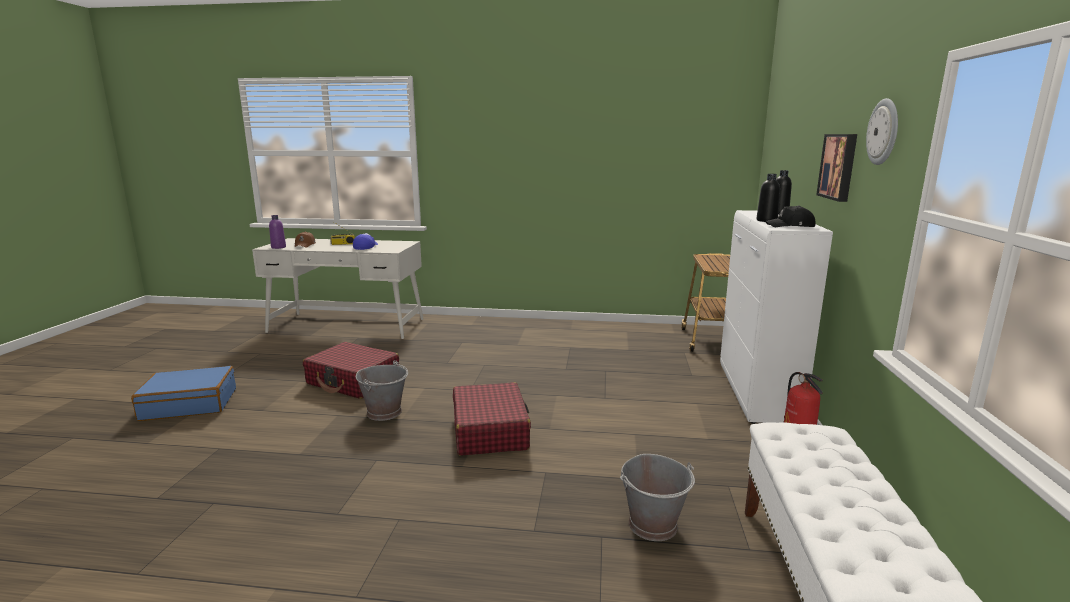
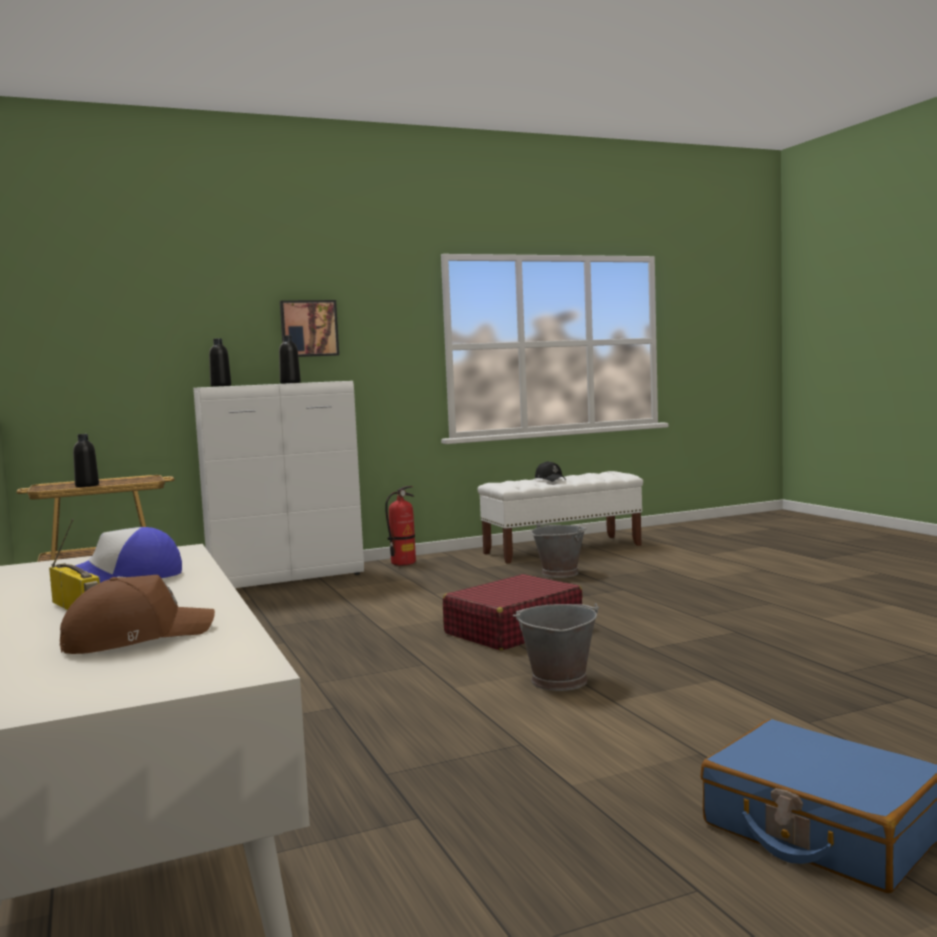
camera: 120 degrees left, 10 degrees down
(278, 247) = (218, 654): purple bottle -> none
(353, 381) = (502, 740): red suitcase -> none
(712, 261) = (87, 485): none -> black bottle
(791, 226) = (322, 381): black cap -> black cap (550, 479)
(884, 132) = (379, 299): wall clock -> none

